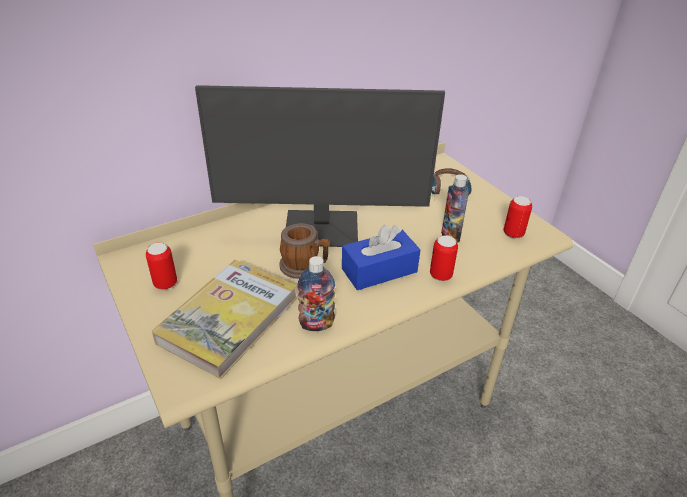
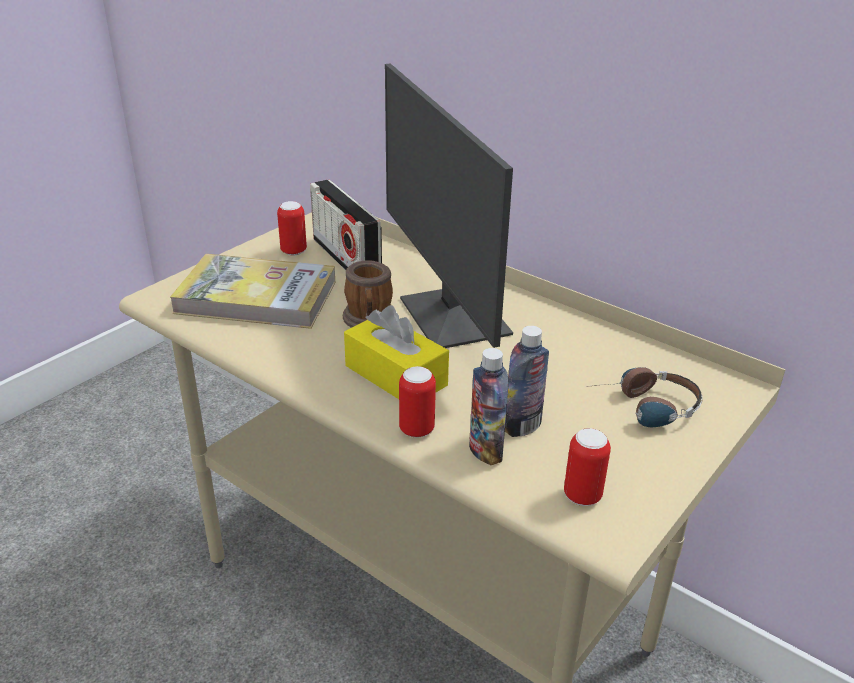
camera: 70 degrees right, 5 degrees down
(204, 258) = (346, 259): none -> radio
(316, 324) = (271, 350): bottle -> bottle (485, 451)
(379, 270) = (396, 375): blue tissue box -> yellow tissue box

